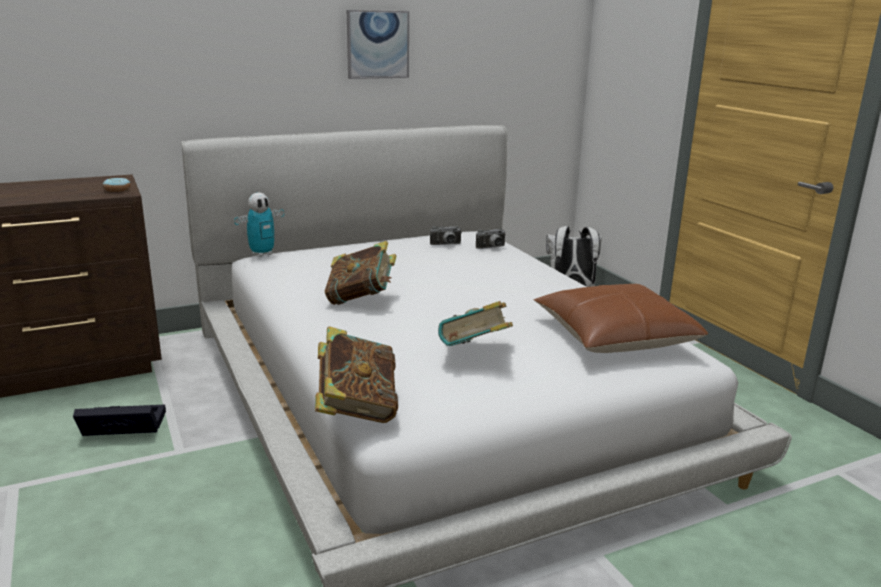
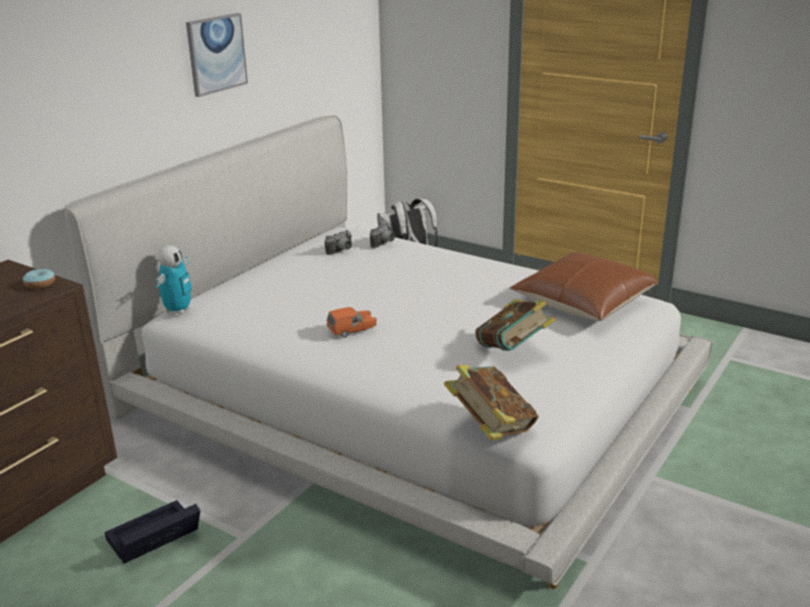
camera: 30 degrees left, 5 degrees up
(361, 300) = (352, 331): book -> orange toy car

